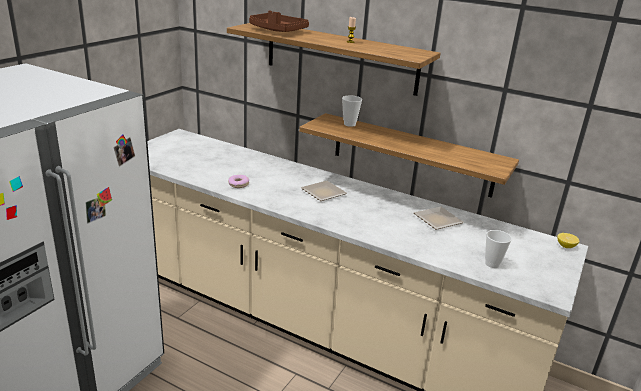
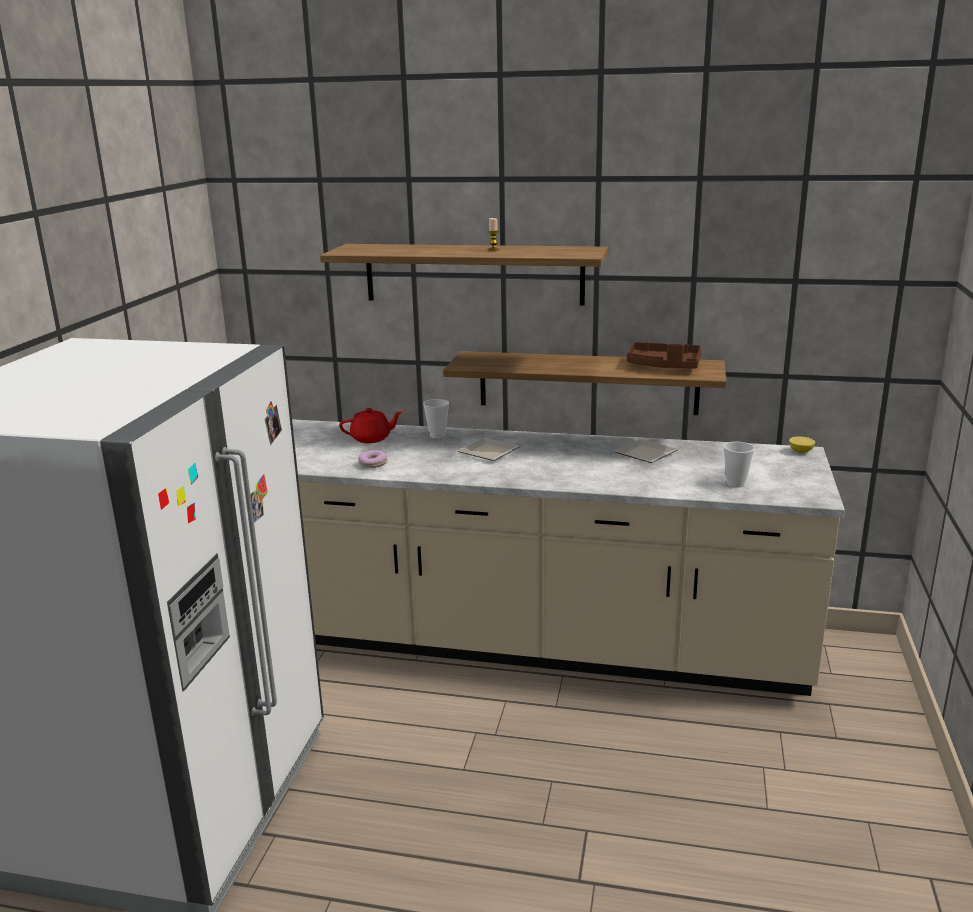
camera: 15 degrees left, 5 degrees down
(253, 164) = (372, 438): none -> red teapot
(277, 30) = (388, 250): brown tray -> brown tray (664, 366)
(349, 124) = (502, 357): cup -> cup (437, 435)

